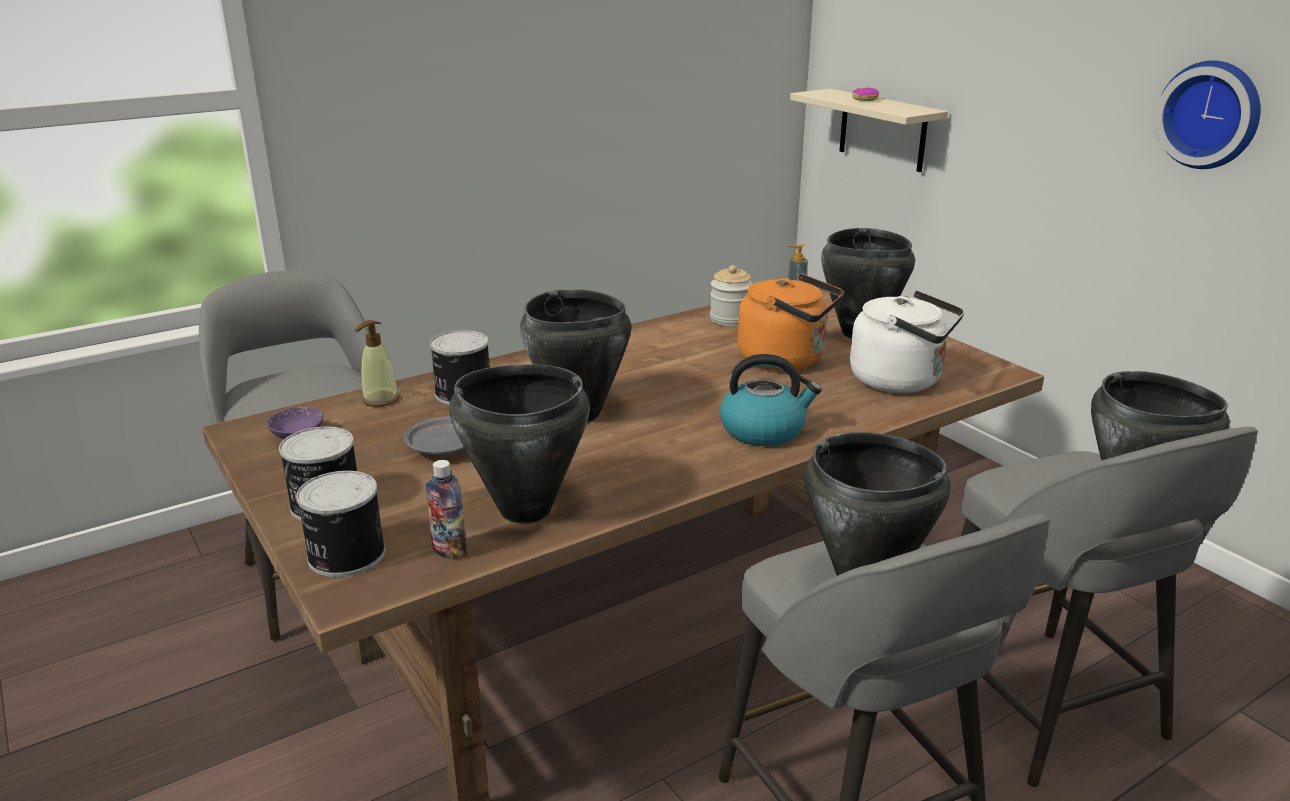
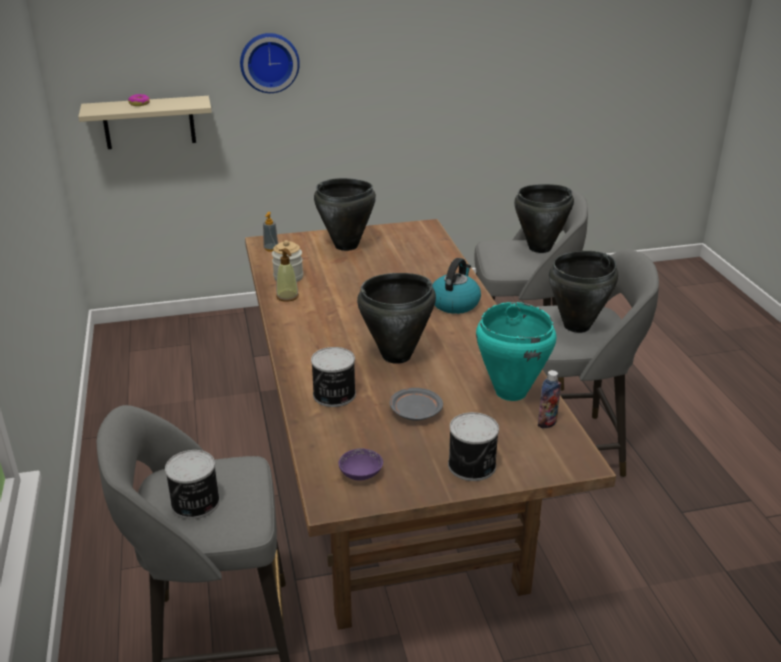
camera: 70 degrees left, 5 degrees up
(344, 555) = (538, 461): can -> can (195, 503)
(380, 400) = (320, 431): soap dispenser -> soap dispenser (287, 296)
(524, 509) = (510, 392): black cooking pot -> turquoise cooking pot
(787, 360) = (367, 275): orange kettle -> none
(901, 381) = (419, 252): white kettle -> none
(1211, 114) = (390, 59): wall clock -> wall clock (269, 62)

